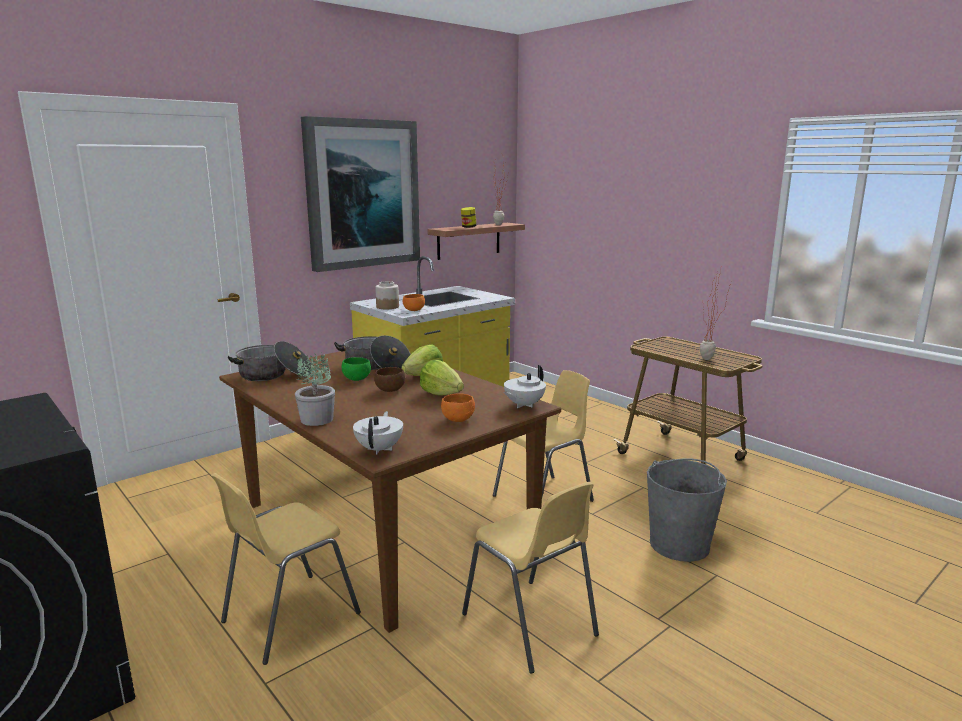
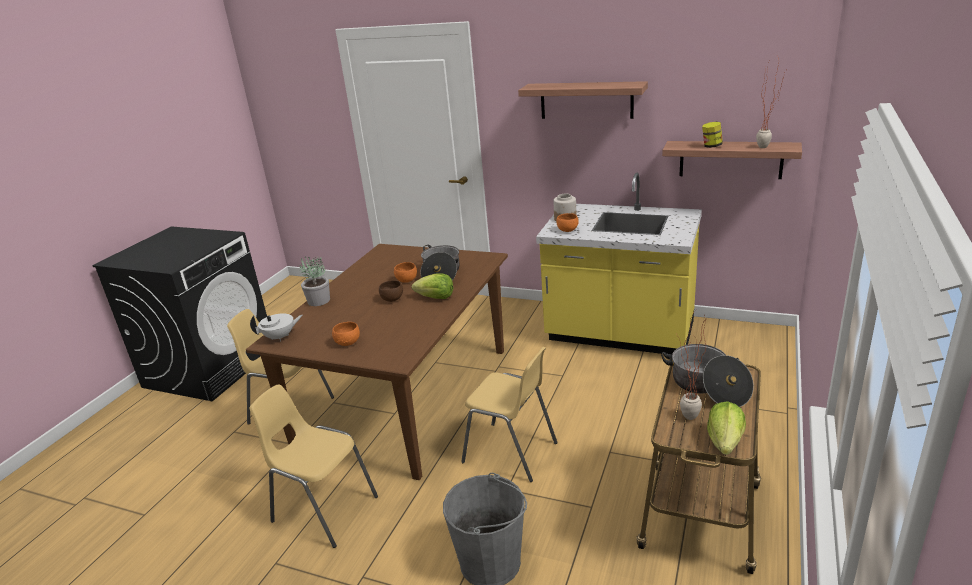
camera: 65 degrees right, 10 degrees up
(274, 375) = (392, 255): cooking pot -> cooking pot (707, 387)
(358, 379) = (407, 280): green bowl -> orange bowl
(362, 194) = (586, 100): picture -> shelf
(441, 394) = (399, 318): lettuce -> lettuce (725, 442)
(523, 405) = (397, 356): white teapot -> none
(530, 625) = (323, 509): yellow chair -> yellow chair turned 90 degrees clockwise

